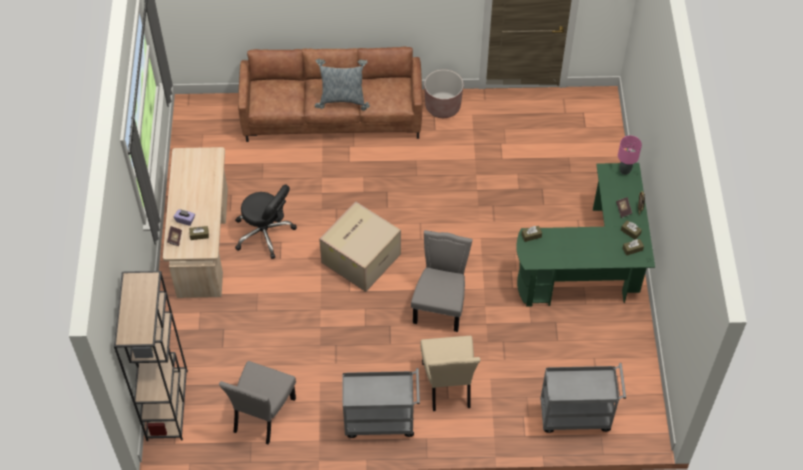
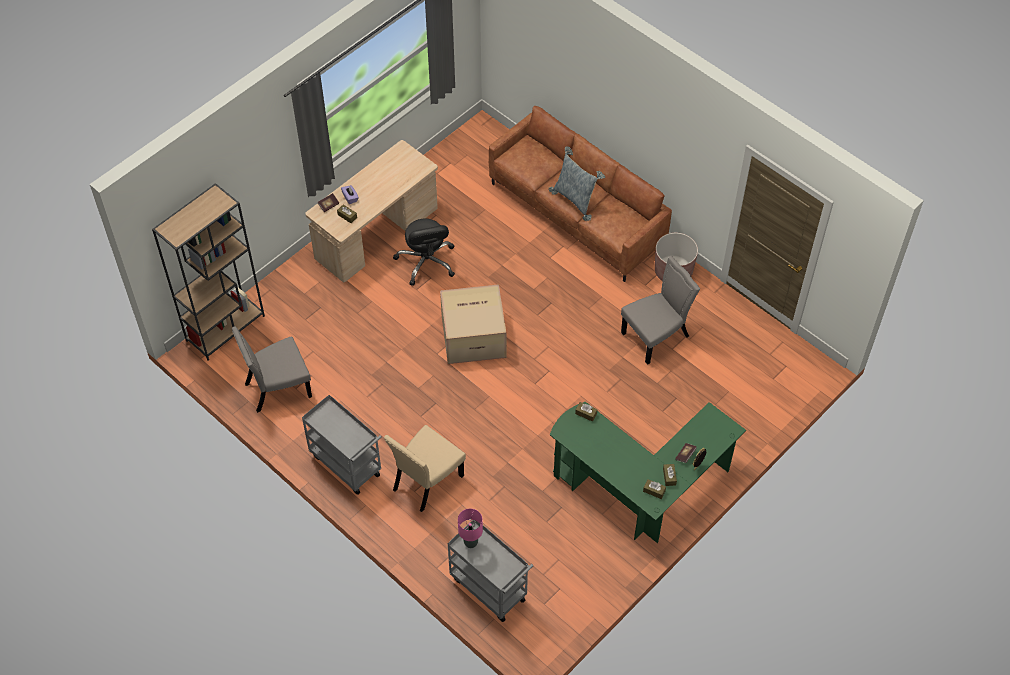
camera: 45 degrees right, 0 degrees up
(440, 306) = (489, 420): grey chair -> grey chair (655, 337)
(625, 170) = (726, 426): pink table lamp -> pink table lamp (471, 543)

